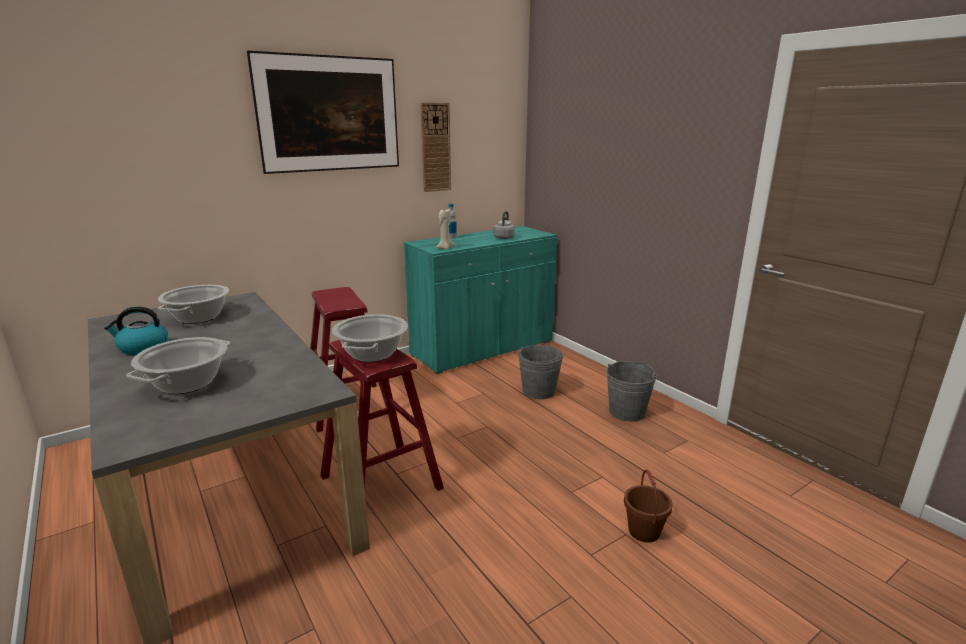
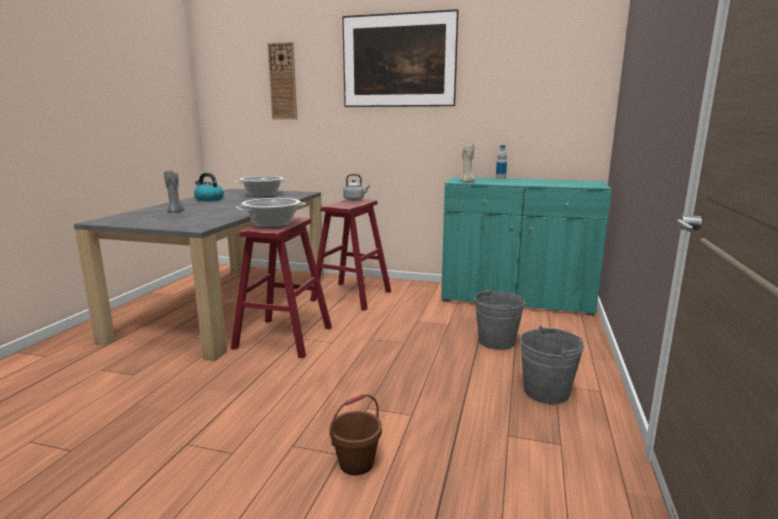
camera: 50 degrees right, 5 degrees down
(187, 384) = (176, 212): cooking pot -> grey candle
(435, 147) = (497, 90): wall clock -> wall clock (283, 82)
(504, 238) = (545, 183): grey kettle -> grey kettle (355, 199)

